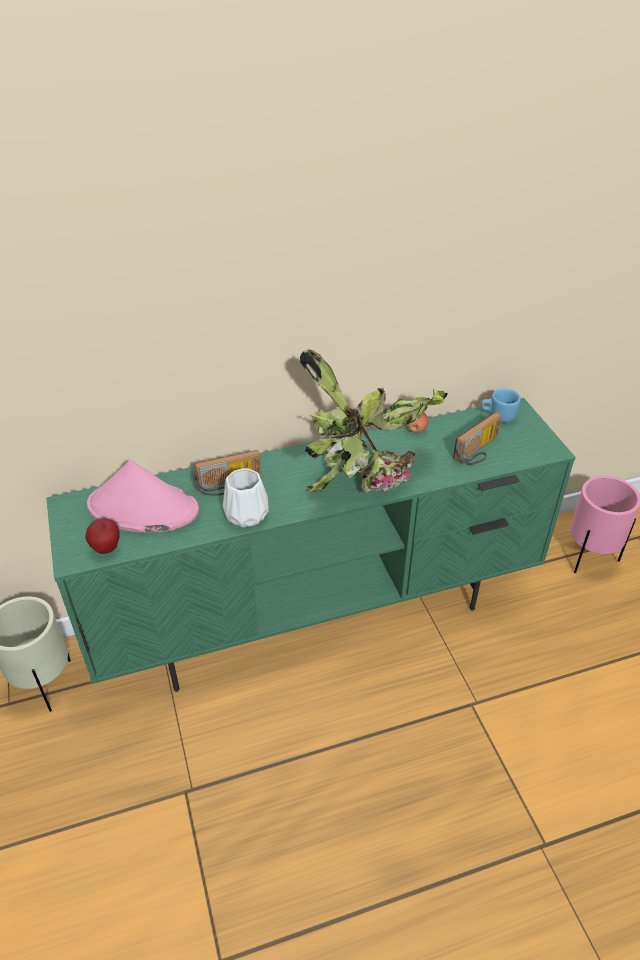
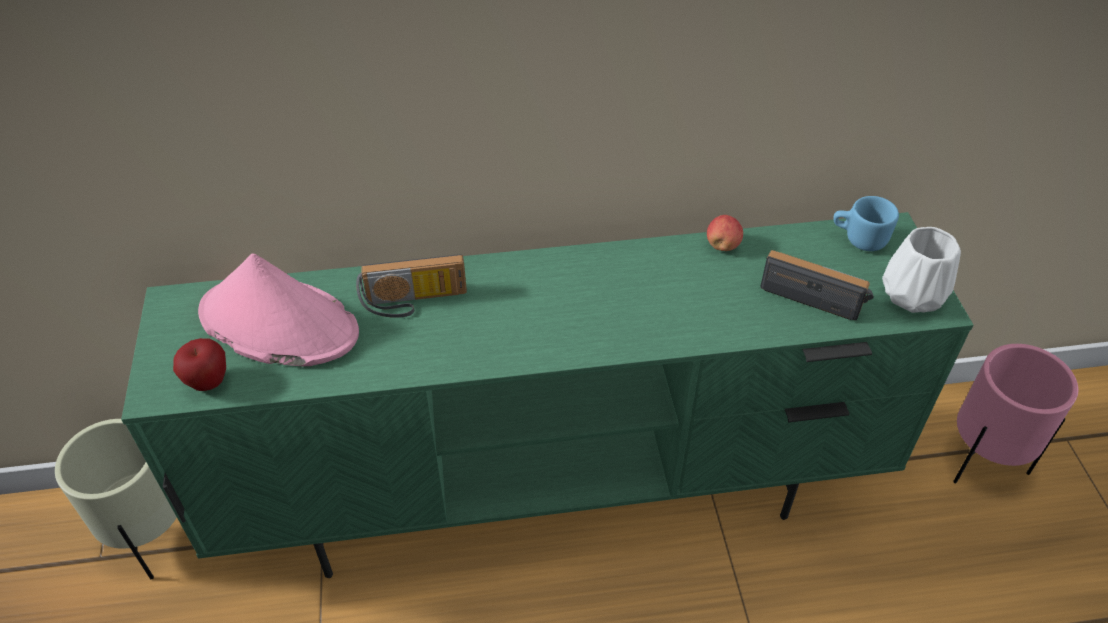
camera: 10 degrees right, 5 degrees up
(245, 515) = (425, 356): white vase -> white vase (911, 295)
(366, 472) = (628, 307): potted plant -> none
(479, 451) = (815, 295): radio -> radio turned 120 degrees counterclockwise

